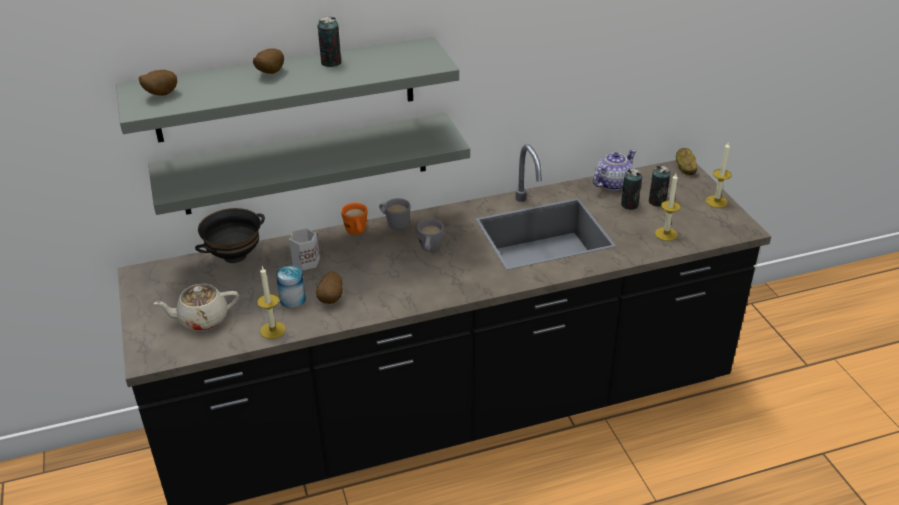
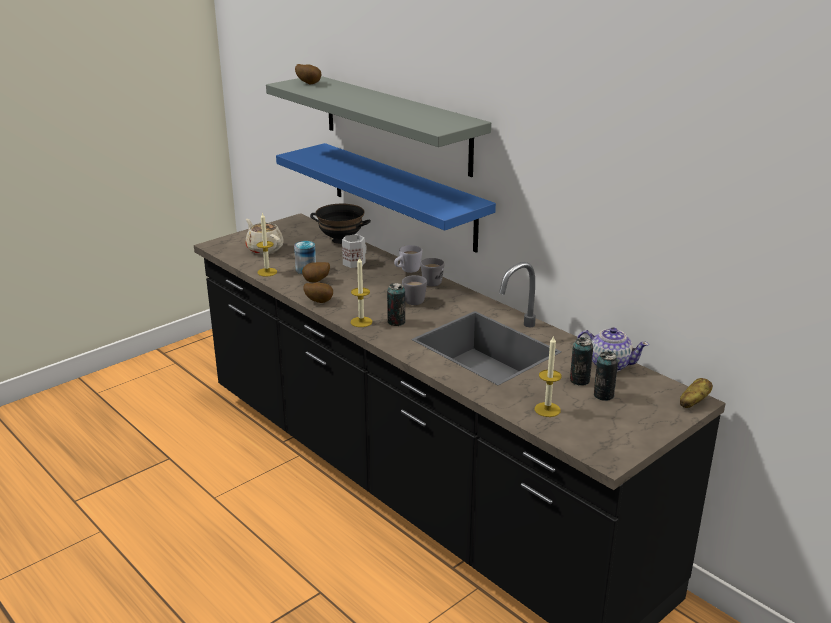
camera: 65 degrees right, 10 degrees down
(269, 73) = (367, 97): potato -> potato (319, 301)
(306, 164) = (402, 196): grey shelf -> blue shelf
(331, 63) = (403, 106): can -> can (396, 322)
(357, 233) = (407, 271): orange mug -> white mug
(716, 201) = (647, 432): candle -> candle (361, 322)

